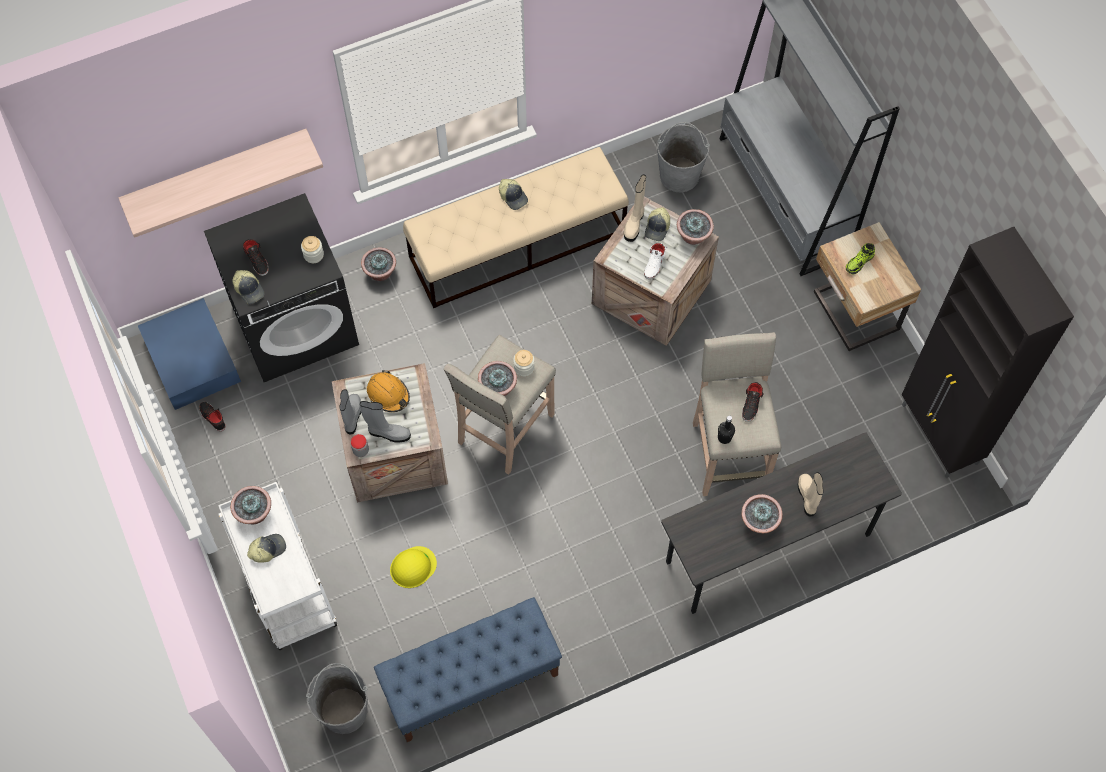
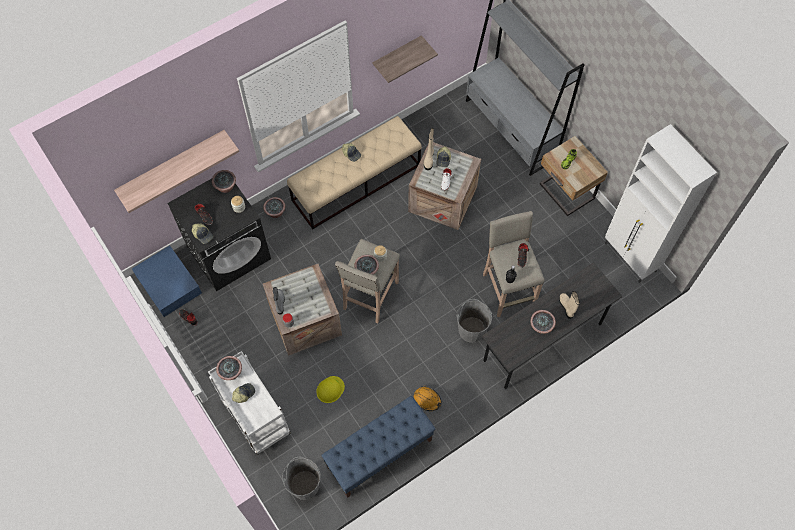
camera: 10 degrees left, 0 degrees up
(388, 394) = (299, 286): orange hard hat -> orange hard hat (427, 399)
(388, 433) = (303, 310): grey boot -> none
(606, 50) = (397, 55): none -> shelf
(679, 175) = (446, 126): grey bucket -> grey bucket (471, 329)
(693, 236) = (466, 161): potted plant -> potted plant (226, 187)
(939, 435) = (630, 258): black cabinet -> white cabinet

